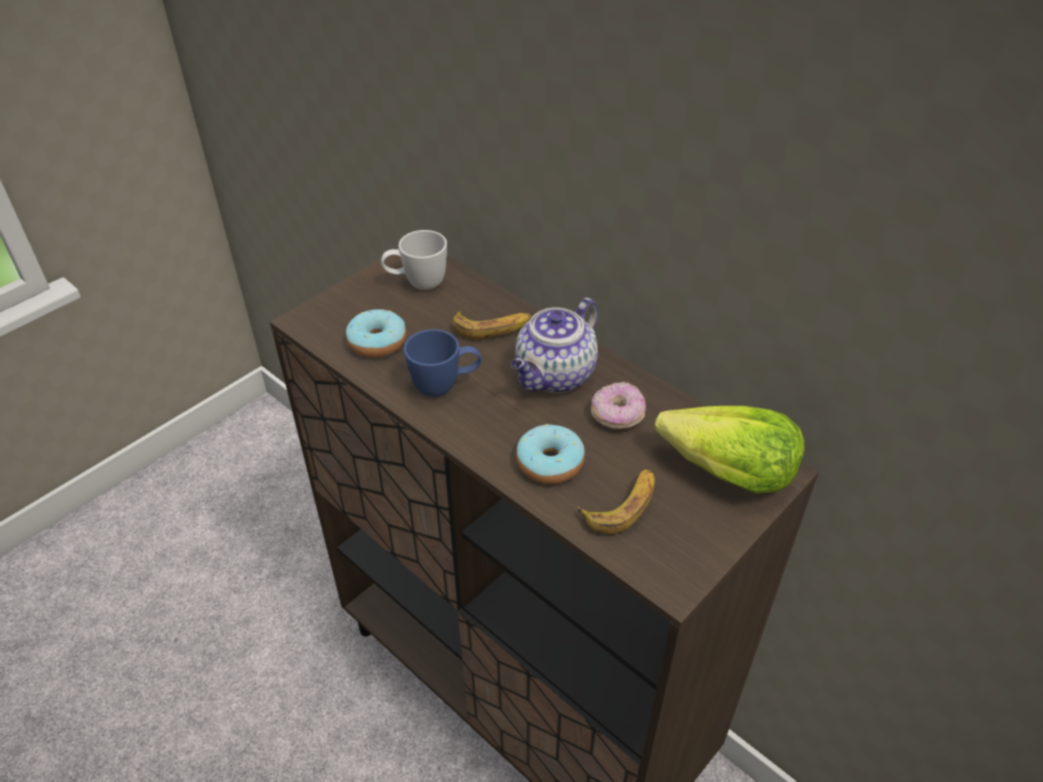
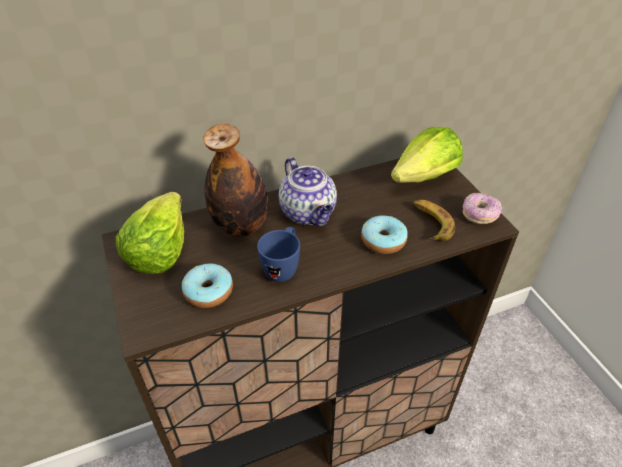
camera: 65 degrees left, 0 degrees up
(417, 283) = (159, 250): white mug -> lettuce
(492, 327) = (241, 226): banana -> bottle
(617, 415) = (359, 200): donut -> donut (479, 215)

